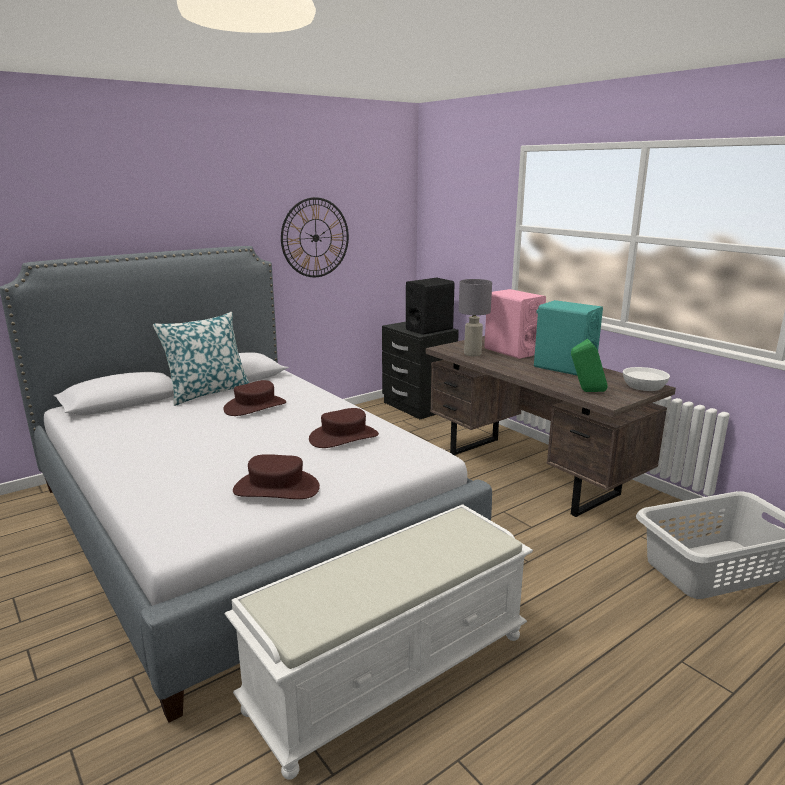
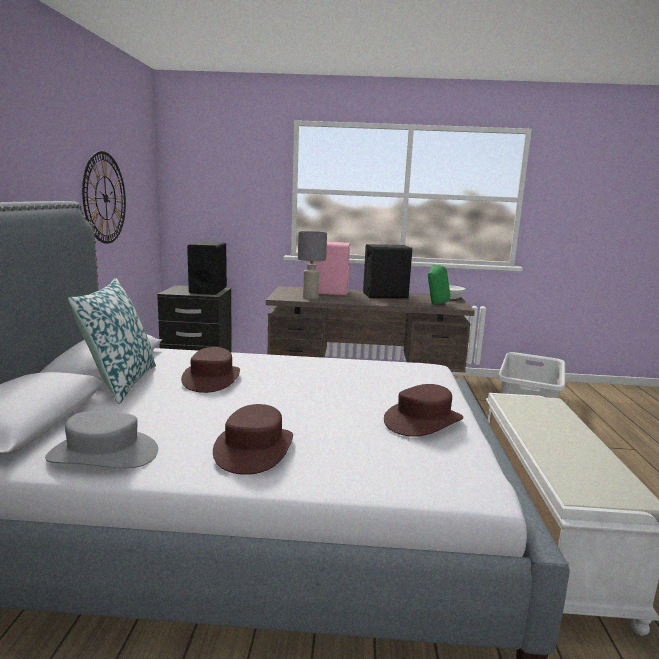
camera: 50 degrees left, 5 degrees down
(102, 430) = (103, 454): none -> grey hat
(344, 437) = (351, 375): brown hat -> brown hat (254, 449)
(564, 367) = (384, 295): turquoise speaker -> black speaker

